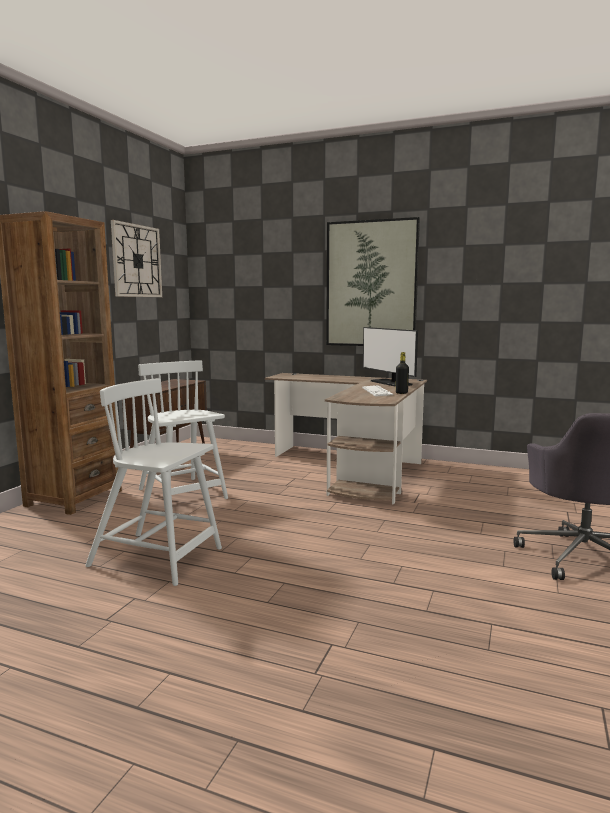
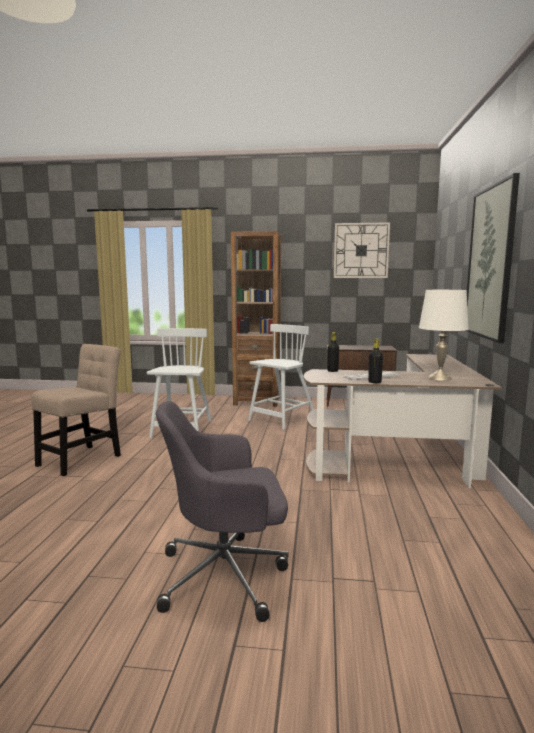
camera: 75 degrees right, 0 degrees up
(241, 652) = (82, 459): none -> beige chair
(341, 396) = (332, 371): none -> black bottle
(391, 383) = (440, 378): monitor -> white table lamp

